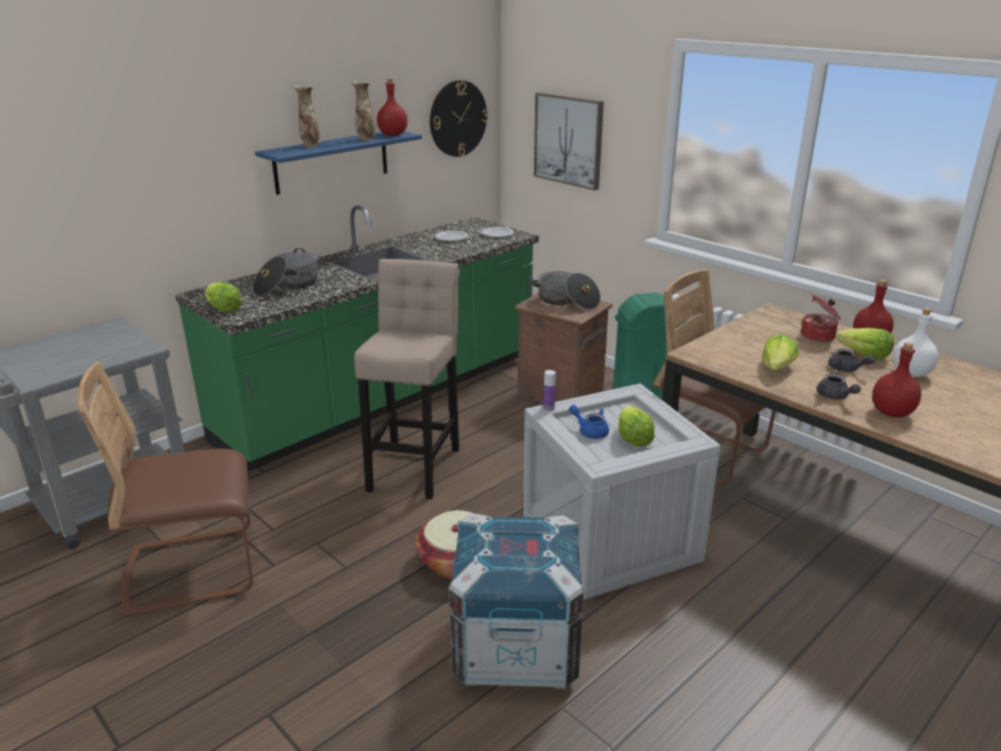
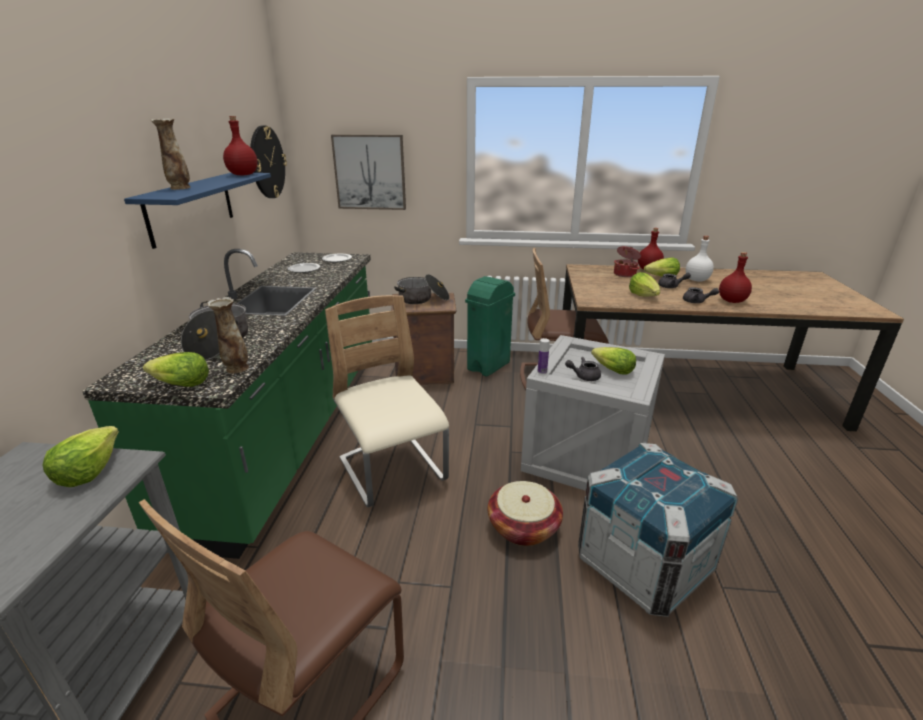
camera: 40 degrees left, 0 degrees up
(125, 344) = (88, 471): none -> lettuce
(365, 139) = (225, 179): vase -> vase (236, 368)
(415, 465) = (392, 471): beige stool -> beige chair
(590, 431) = (583, 376): blue teapot -> grey teapot

